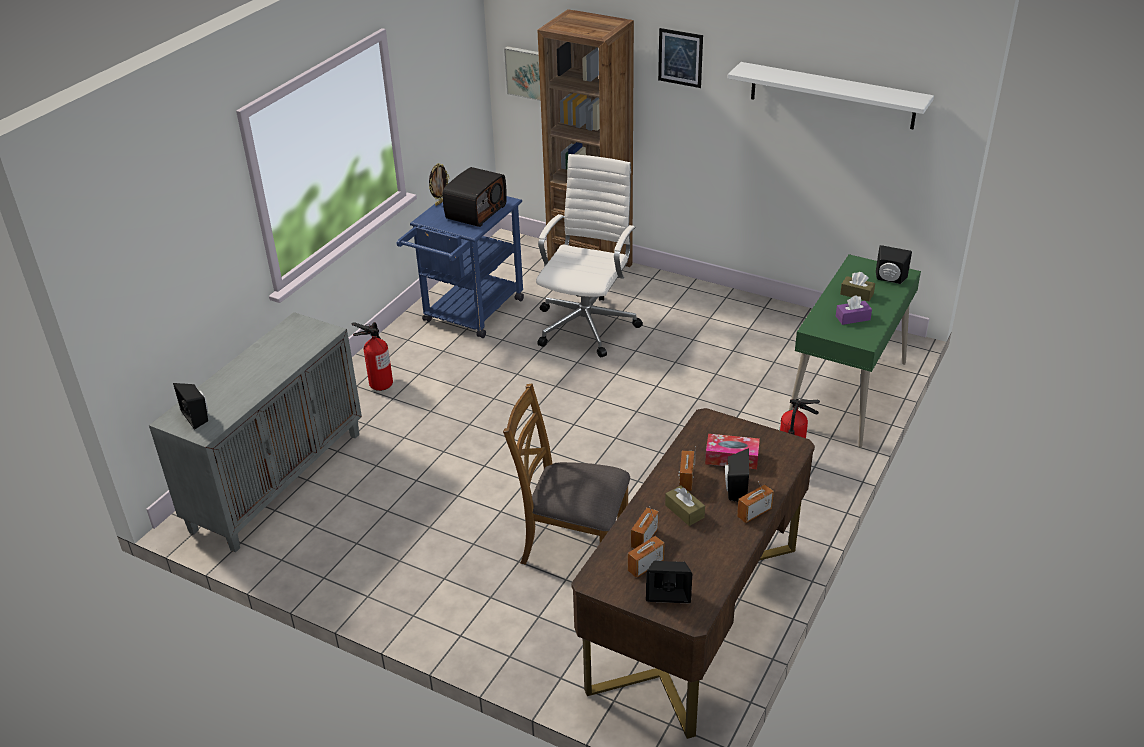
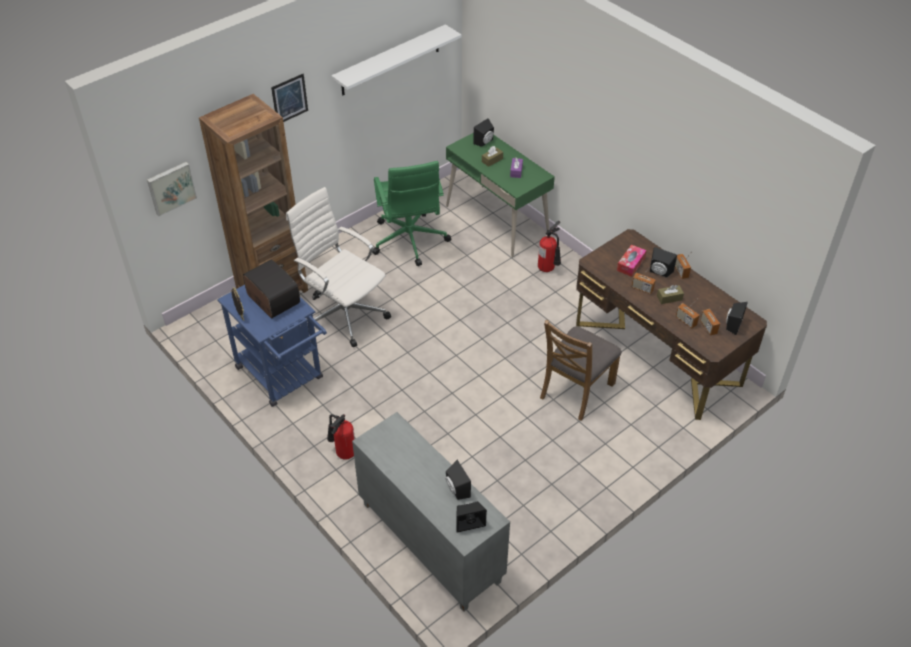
camera: 70 degrees left, 10 degrees up
(242, 396) = (456, 490): none -> black speaker
(744, 335) = (409, 241): none -> green office chair

